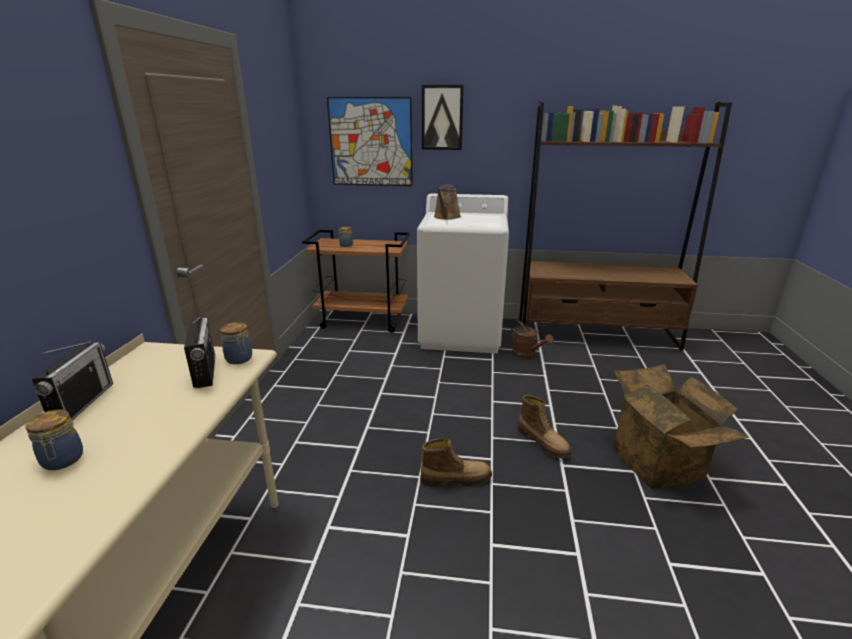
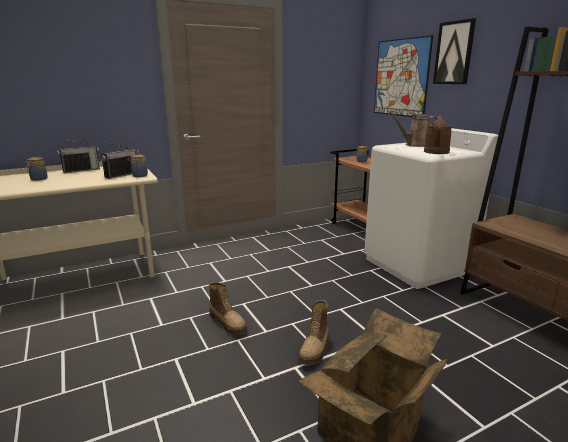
camera: 55 degrees right, 5 degrees down
(527, 354) = (441, 303): brown watering can -> brown watering can (436, 152)

